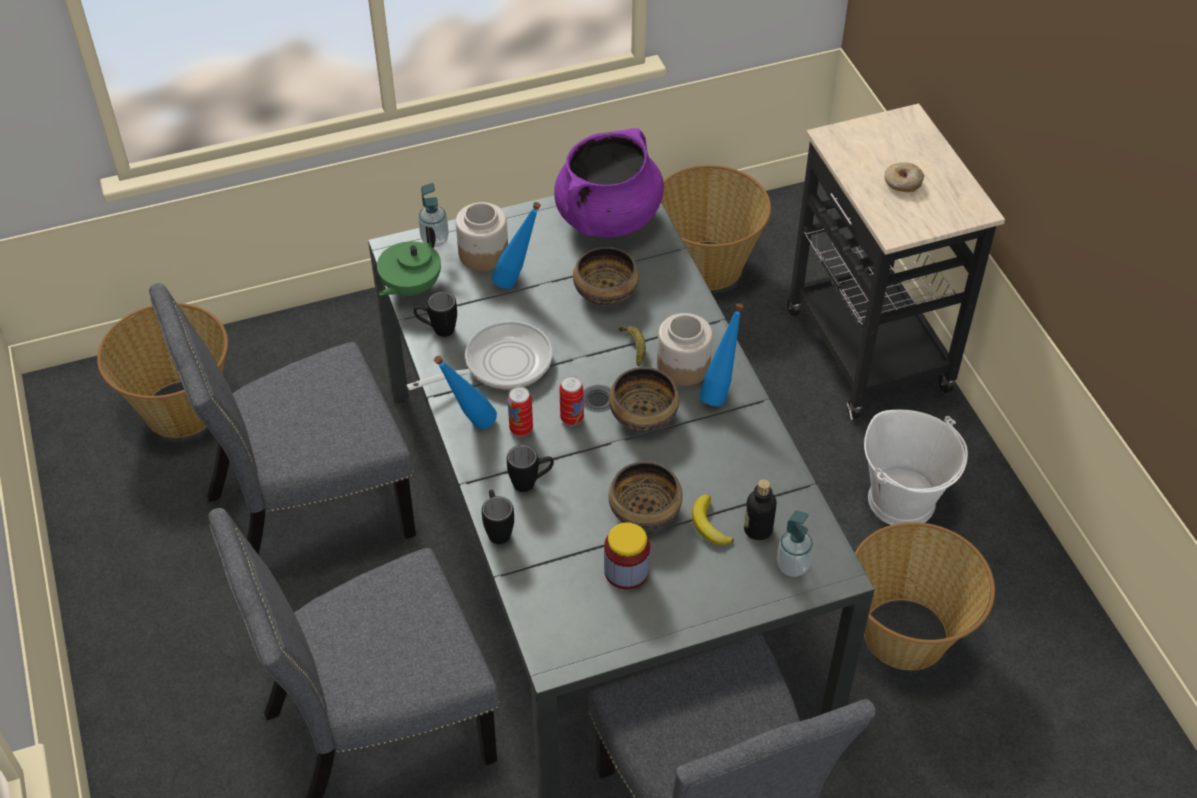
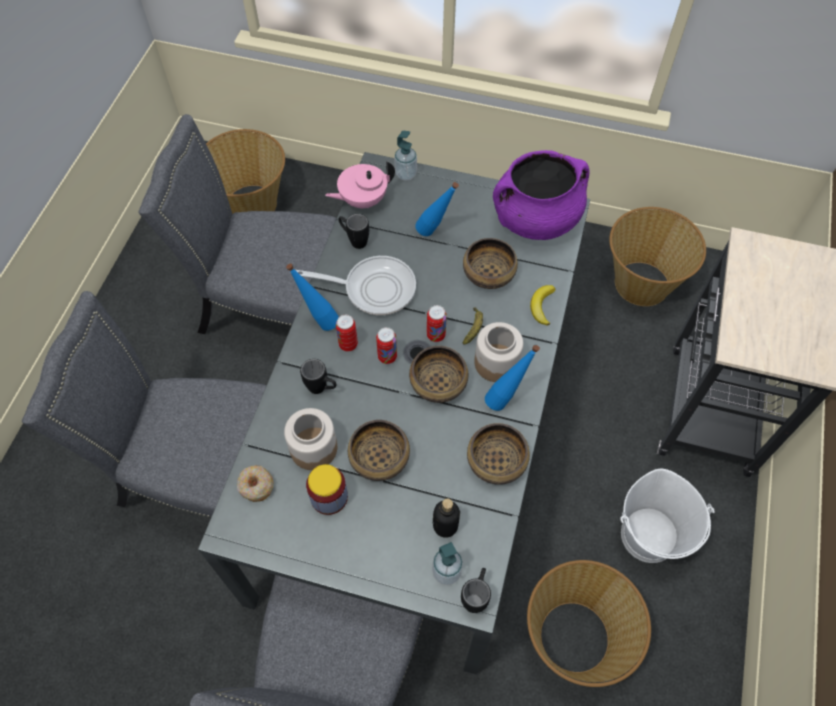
camera: 35 degrees right, 10 degrees up
(410, 287) = (362, 200): green teapot -> pink teapot
(482, 253) = (429, 200): jar -> jar (313, 448)
(497, 529) = (273, 409): black mug -> black mug (476, 596)
(603, 373) = (436, 335): none -> can
(709, 524) = (414, 499): banana -> banana (542, 306)
(758, 449) = (497, 461): none -> bowl
(902, 182) = (776, 311): donut -> donut (256, 486)

